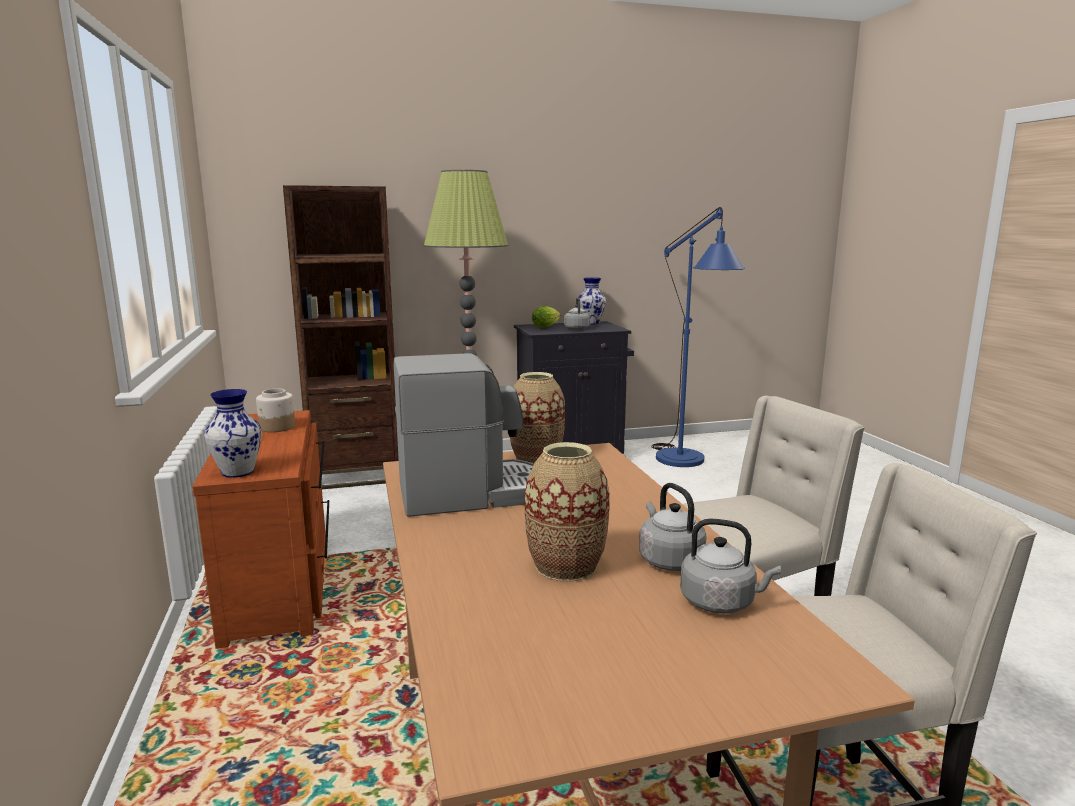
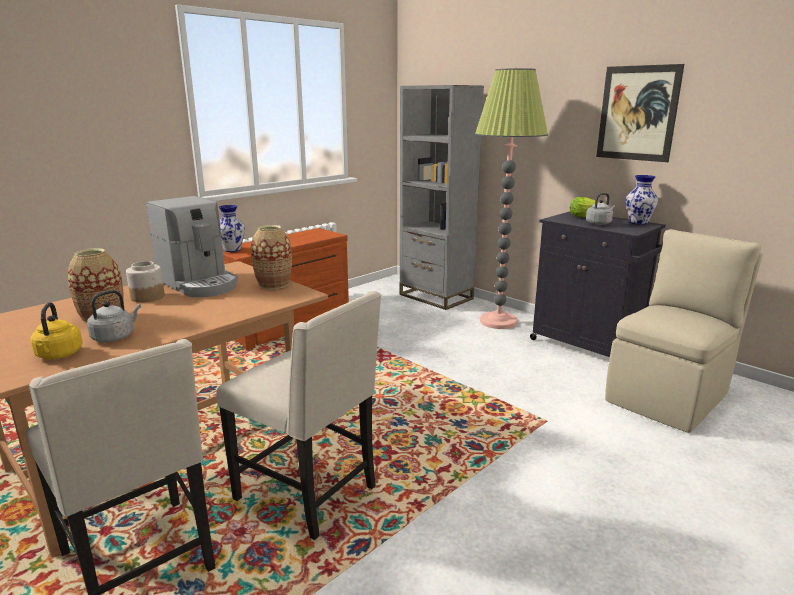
camera: 60 degrees right, 5 degrees up
(277, 427) = (307, 238): jar -> jar (147, 297)
(355, 475) = (435, 297): brown bookcase -> grey bookcase
(567, 220) = (637, 113): none -> picture
(686, 463) = (668, 396): blue floor lamp -> beige chair
(721, 602) = (58, 355): grey kettle -> yellow kettle

